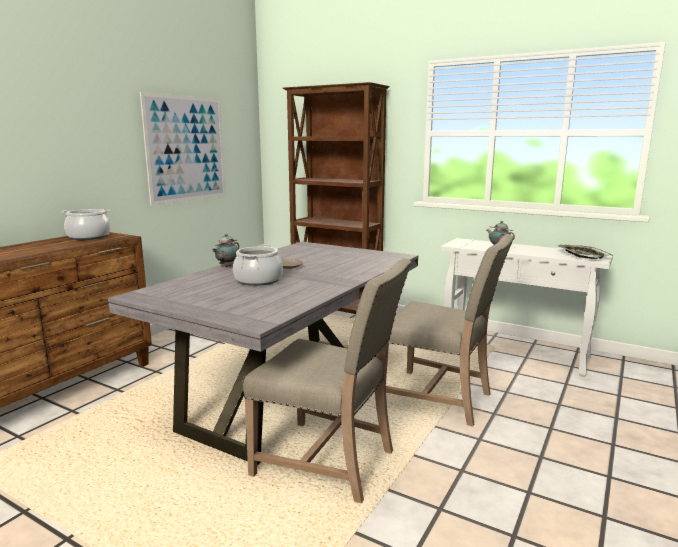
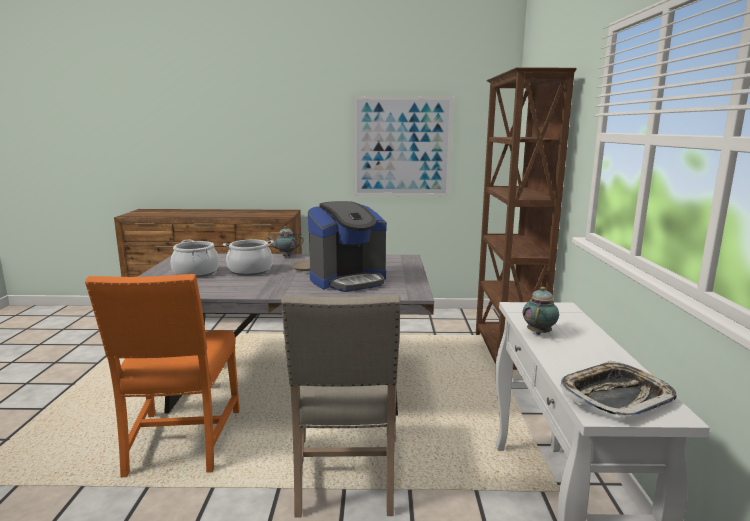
camera: 60 degrees right, 0 degrees up
(89, 237) = (273, 212): cooking pot -> cooking pot (196, 273)
(329, 462) = (181, 444): beige chair -> orange chair
(342, 262) = (348, 280): none -> coffee machine

